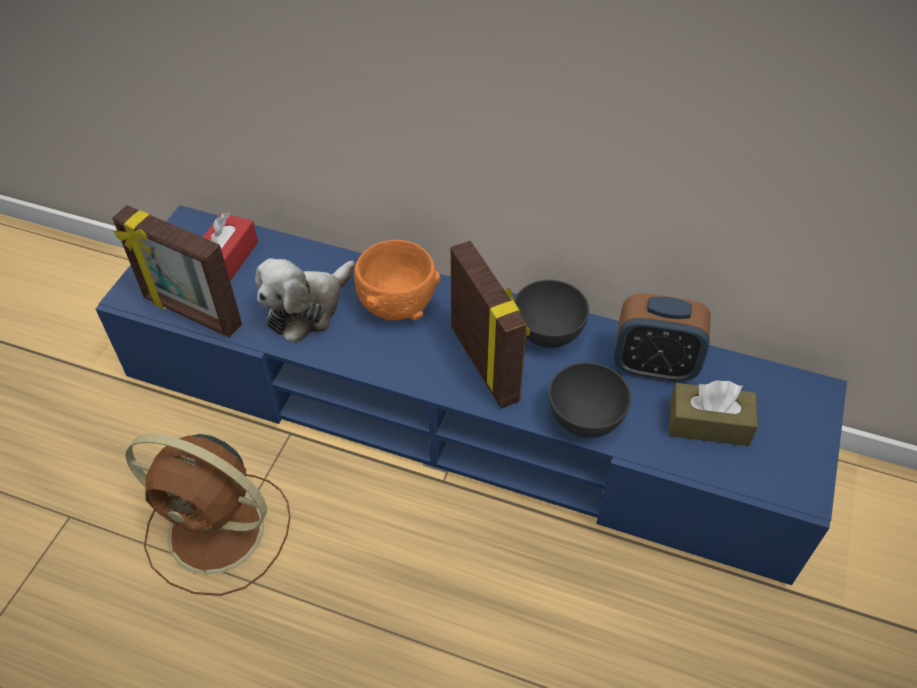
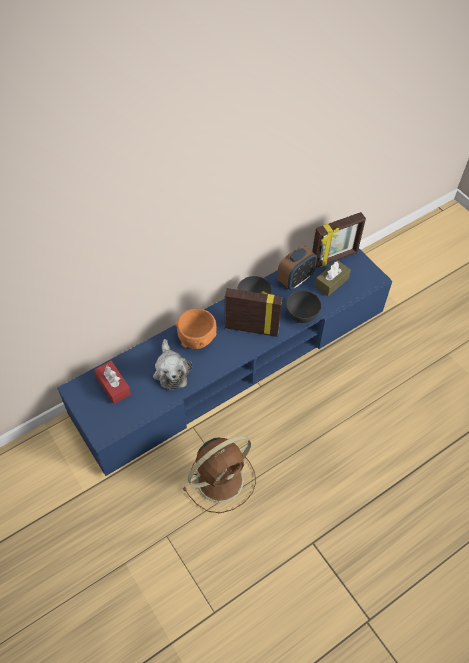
camera: 55 degrees left, 5 degrees up
(191, 313) = (135, 415): picture frame -> picture frame (334, 258)

